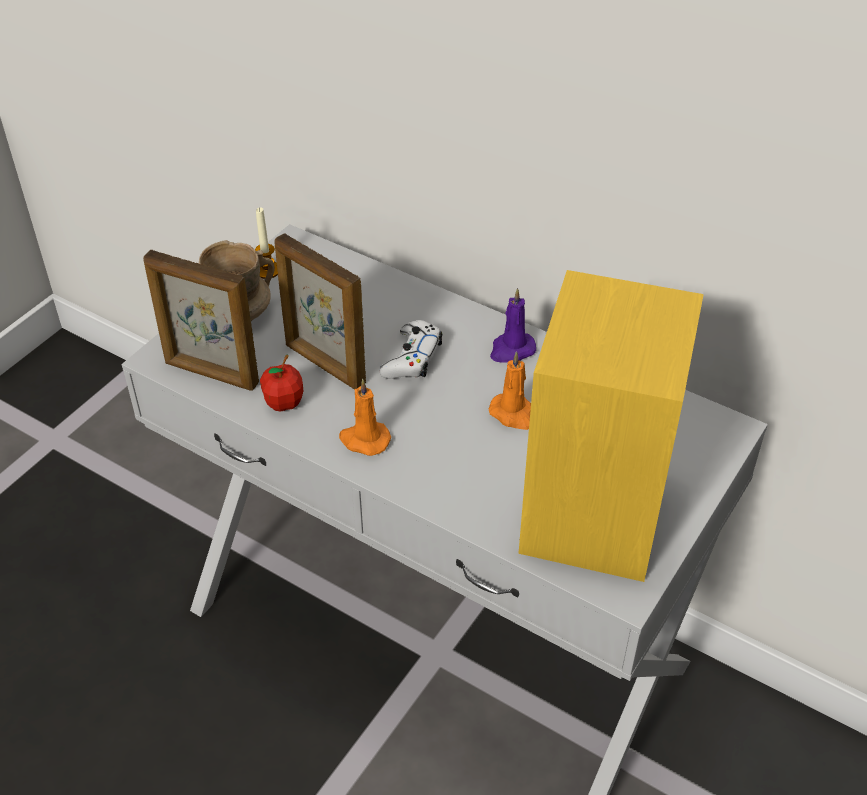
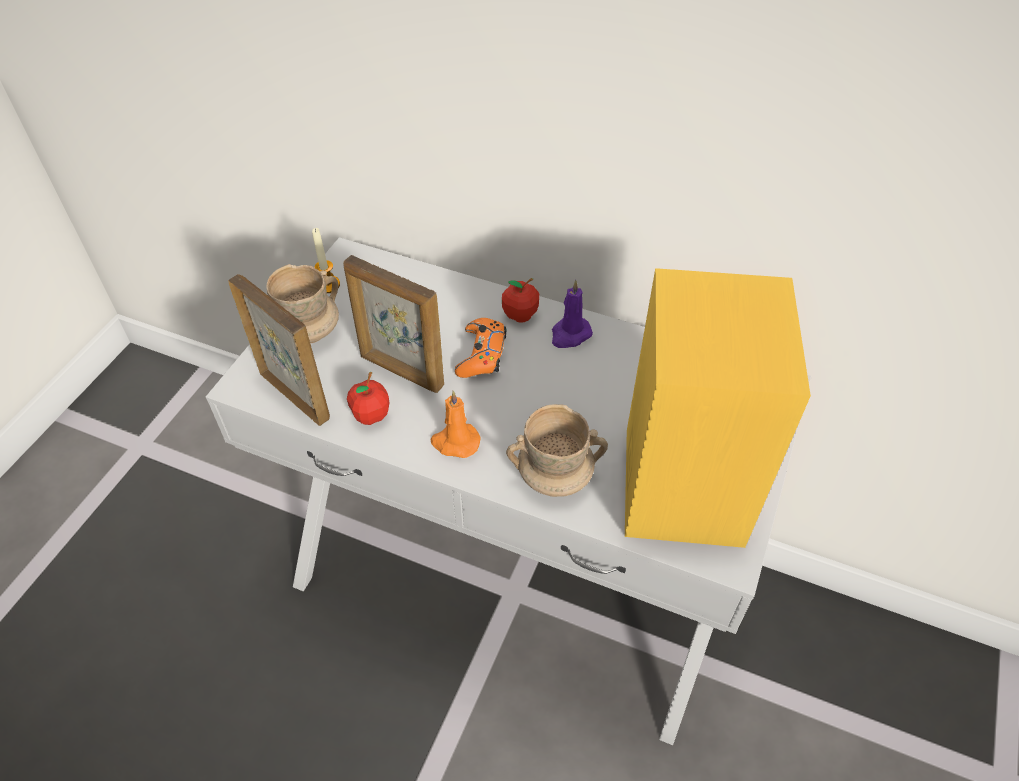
camera: 10 degrees left, 5 degrees up
(211, 374) = (295, 395): picture frame -> picture frame turned 150 degrees counterclockwise
(412, 358) = (481, 354): white game controller -> orange game controller
(460, 486) = (555, 476): none -> beige mug
(463, 324) = (520, 315): none -> apple
(513, 414) = (587, 397): orange candle -> none

